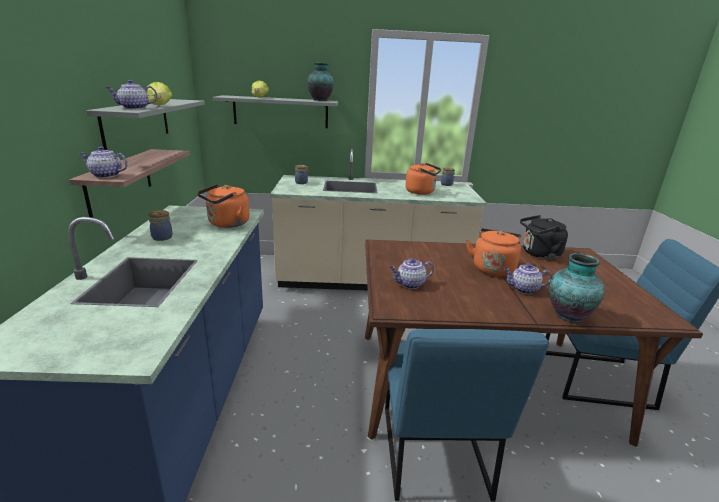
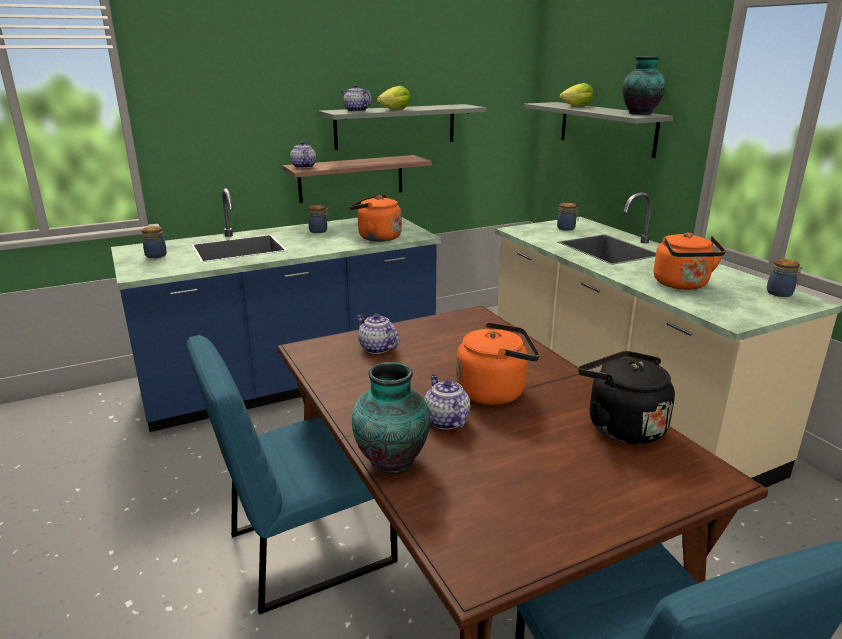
camera: 65 degrees right, 0 degrees up
(71, 333) = (156, 255): none -> jar

